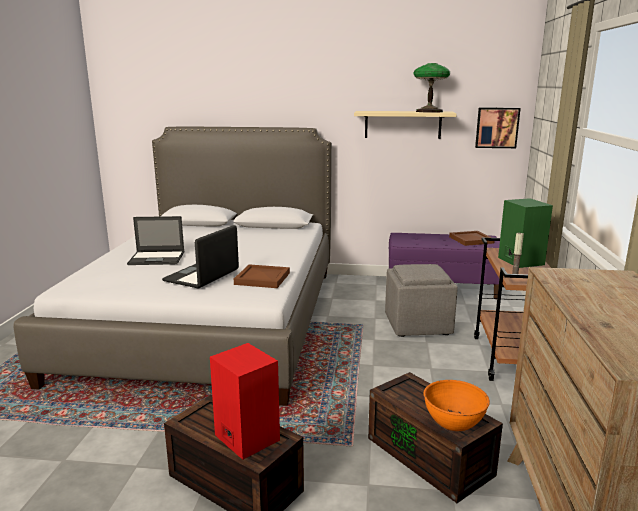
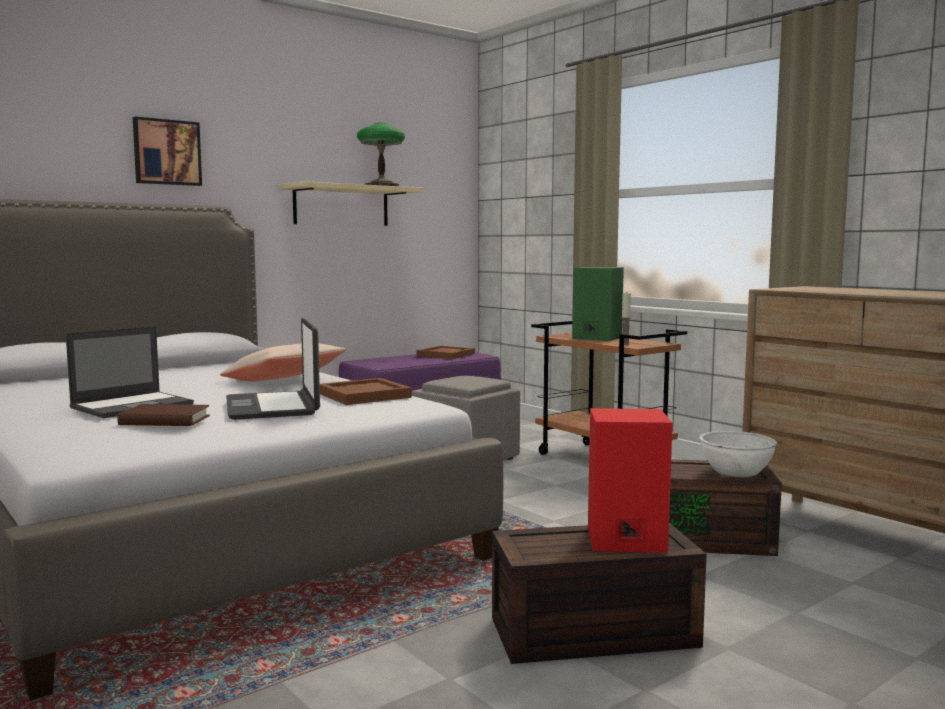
camera: 45 degrees left, 10 degrees down
(137, 274) = (164, 420): none -> brown book
(265, 253) = (284, 380): none -> beige pillow
(454, 421) = (736, 471): orange bowl -> white bowl
(497, 127) = (445, 212): picture -> picture (166, 152)

